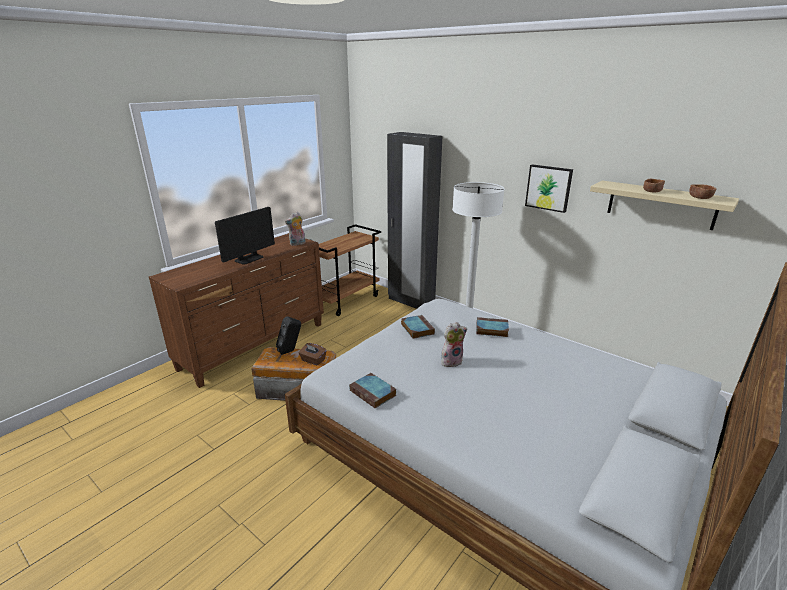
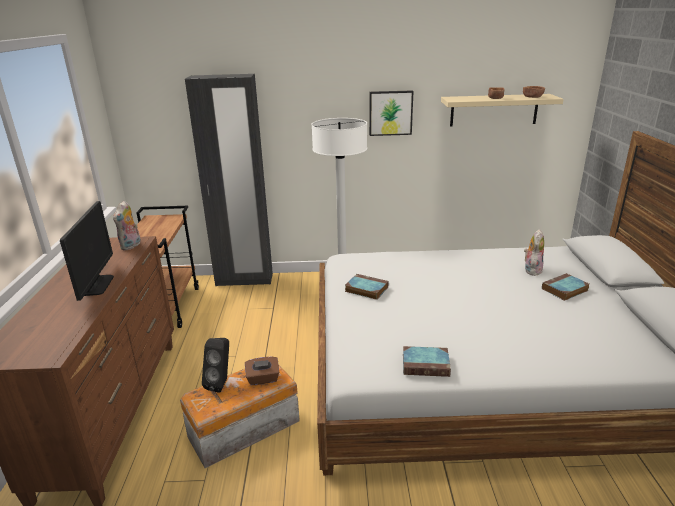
camera: 40 degrees left, 0 degrees up
(451, 361) = (437, 303): plush toy -> plush toy (531, 270)
(491, 329) = (425, 263): book -> book (564, 290)

